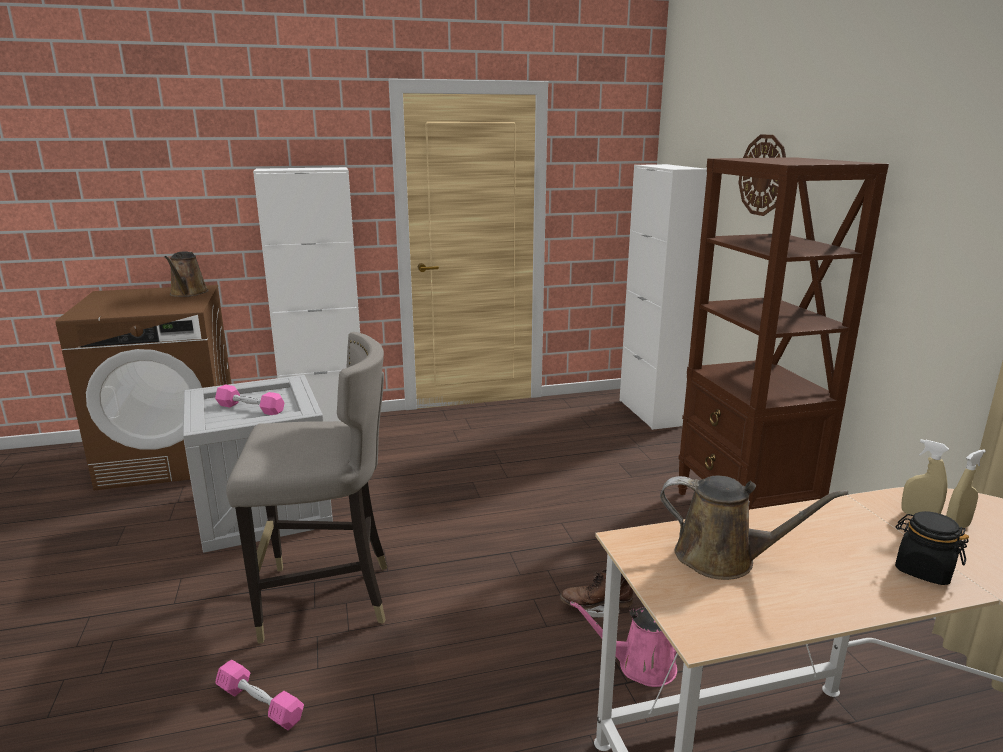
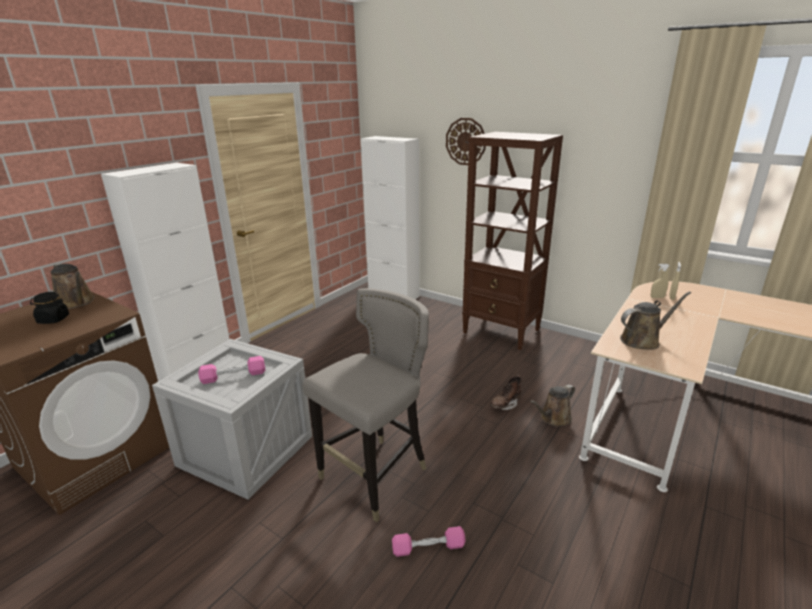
camera: 40 degrees left, 5 degrees up
(641, 666) = (553, 418): pink watering can -> brown watering can
(923, 570) = (690, 316): black jar -> black jar (53, 320)

